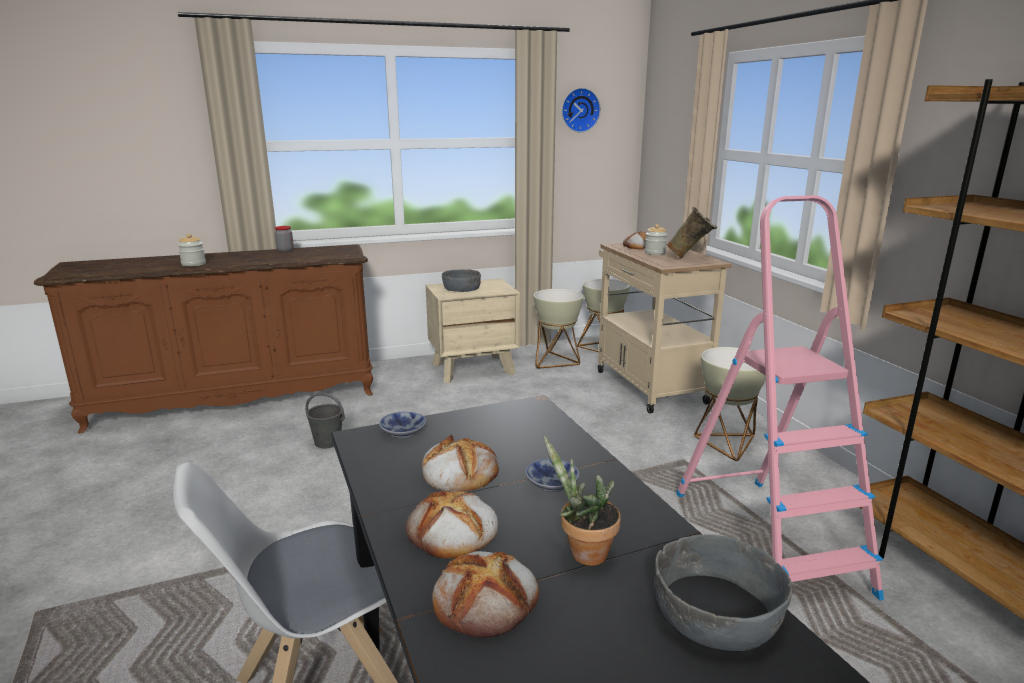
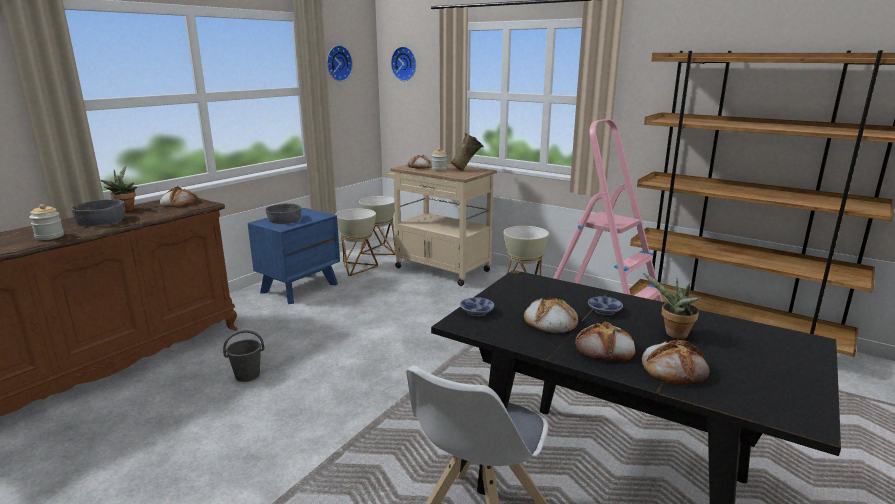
camera: 35 degrees left, 0 degrees up
(285, 250) = (125, 209): jar -> potted plant
(334, 251) = (179, 202): none -> bread
(473, 368) = (300, 288): beige nightstand -> blue nightstand
(667, 111) = (405, 63): none -> wall clock
(718, 611) = (755, 335): grey bowl -> grey bowl (102, 221)

